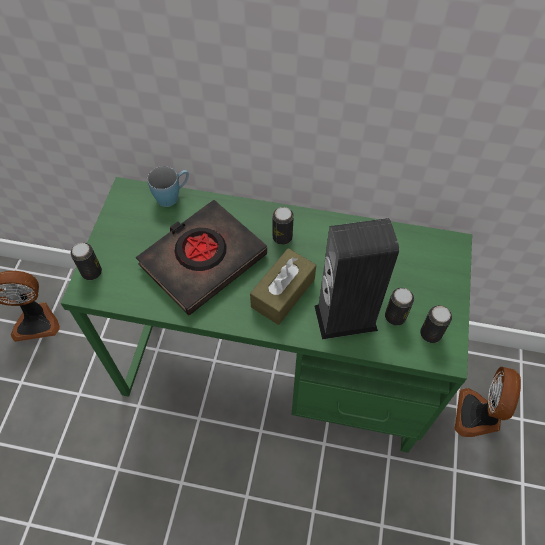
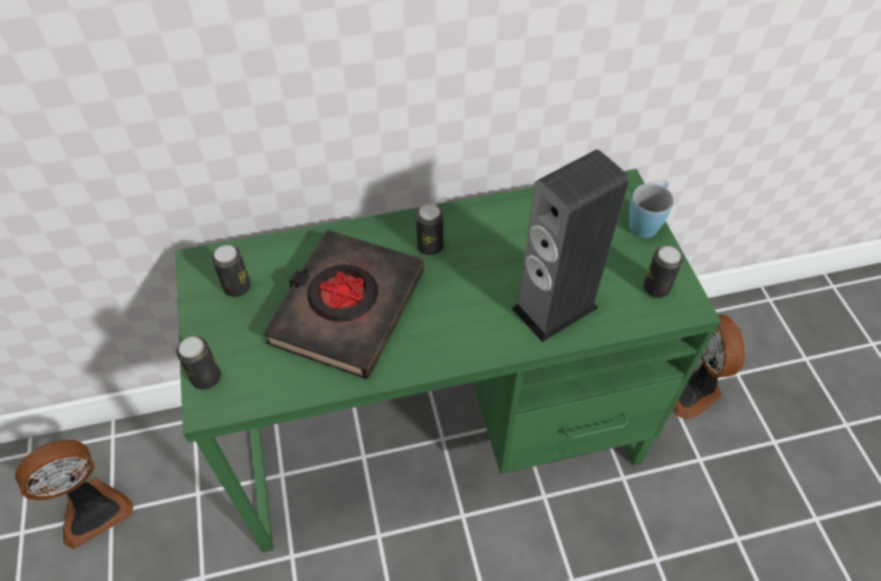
camera: 25 degrees left, 5 degrees down
(172, 196) = (265, 247): blue mug -> blue mug (647, 222)
(283, 293) = (467, 308): brown tissue box -> none
(395, 316) = (608, 285): can -> can (237, 287)

